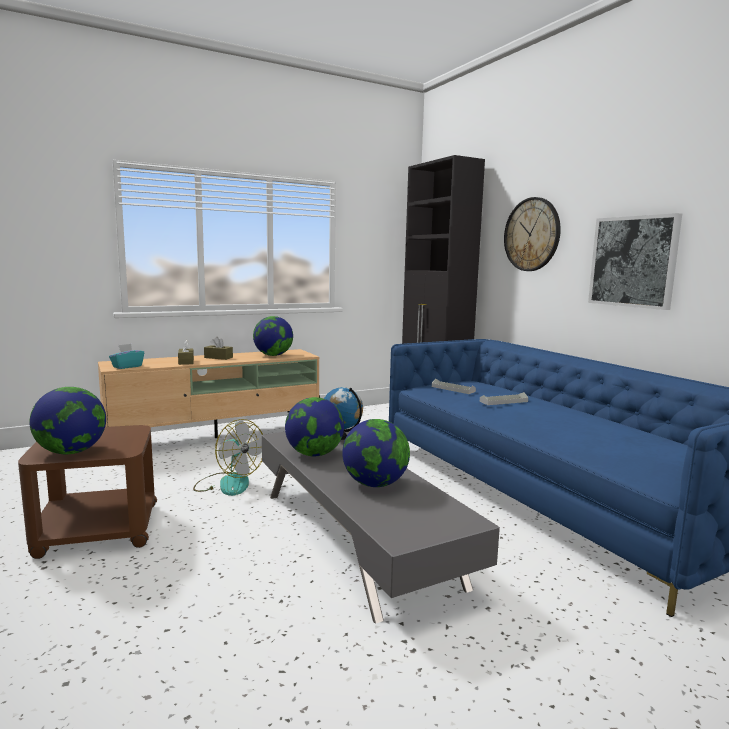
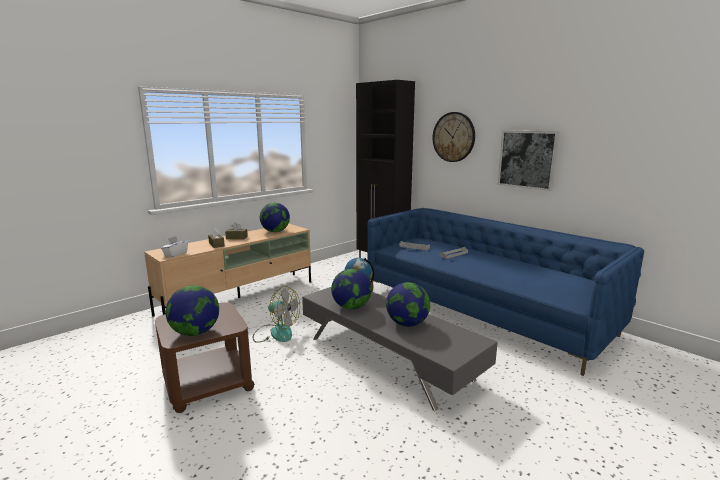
camera: 15 degrees left, 5 degrees up
(127, 366) = (175, 254): turquoise tissue box -> white tissue box

